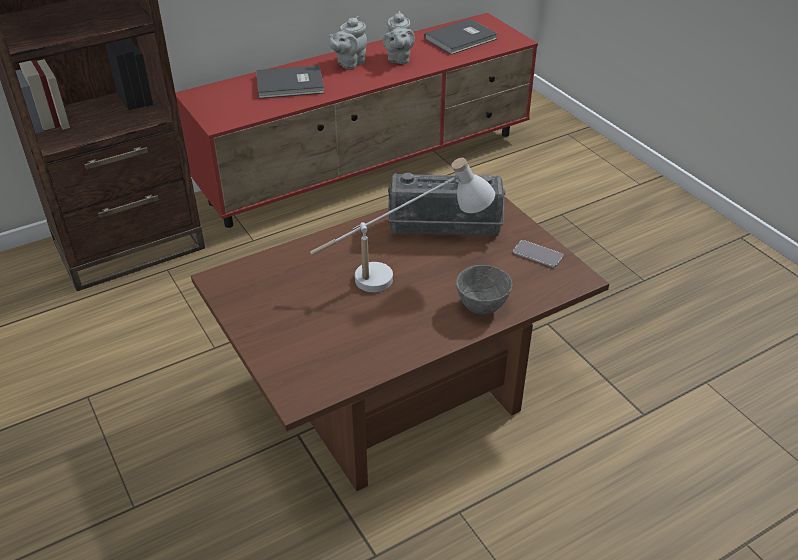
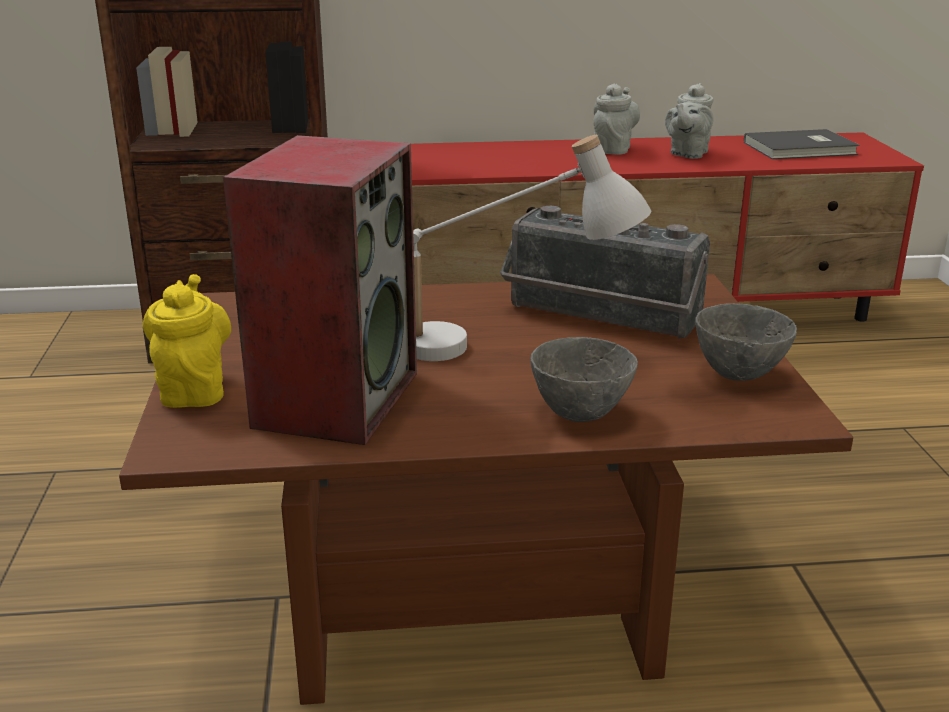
camera: 25 degrees right, 15 degrees down
(269, 353) = (194, 389): none -> yellow teapot
(291, 85) = (514, 156): grey book -> none
(349, 63) = (613, 149): grey teapot -> grey teapot turned 135 degrees clockwise
(352, 335) = (336, 398): none -> speaker
(537, 254) = (739, 374): phone -> grey bowl

